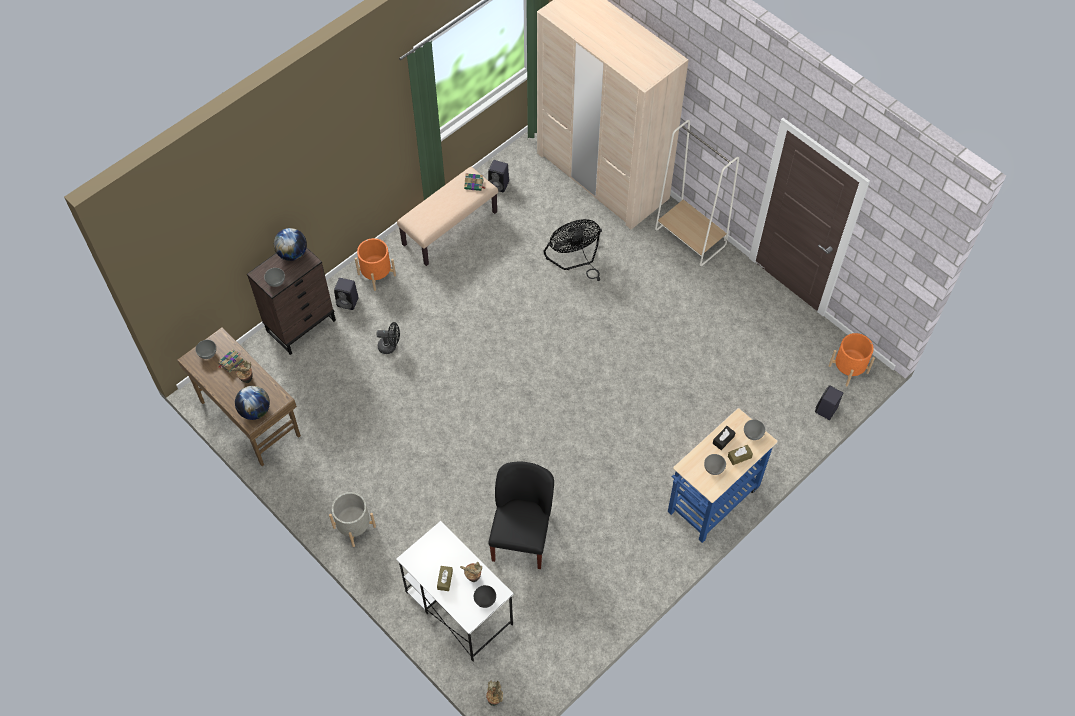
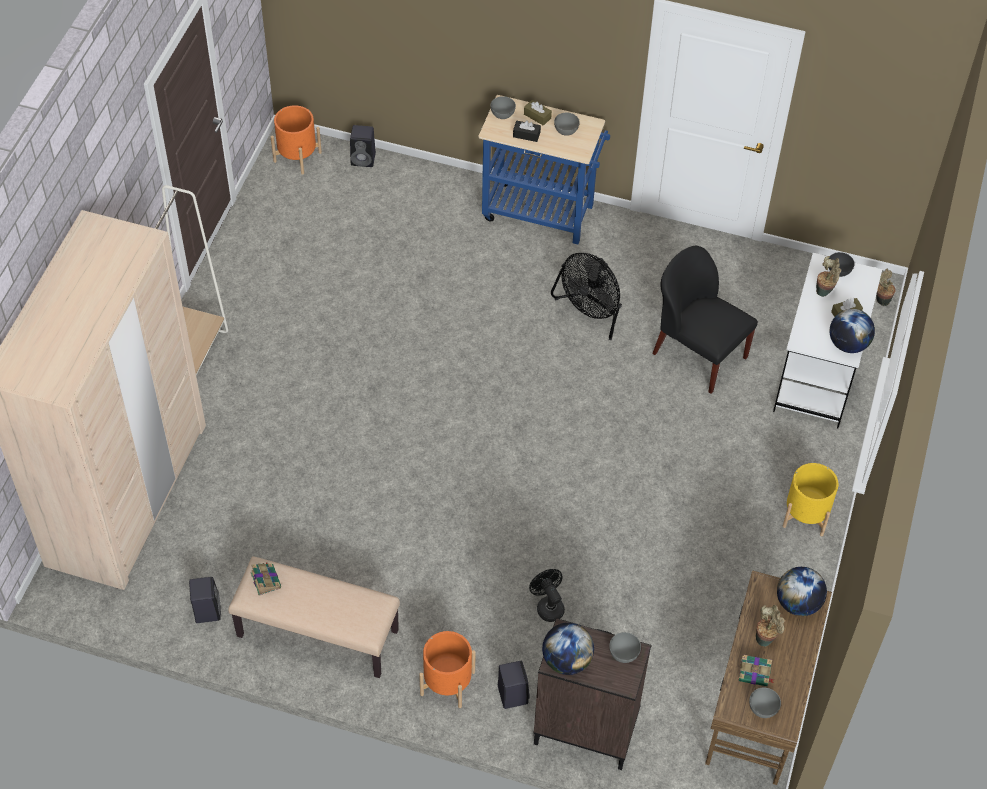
camera: 120 degrees left, 5 degrees down
(354, 527) = (805, 515): grey planter -> yellow planter
(418, 563) = (848, 344): none -> globe
(522, 536) = (697, 354): black chair -> black chair turned 60 degrees clockwise
(577, 260) = (288, 462): black fan -> black fan (591, 309)

